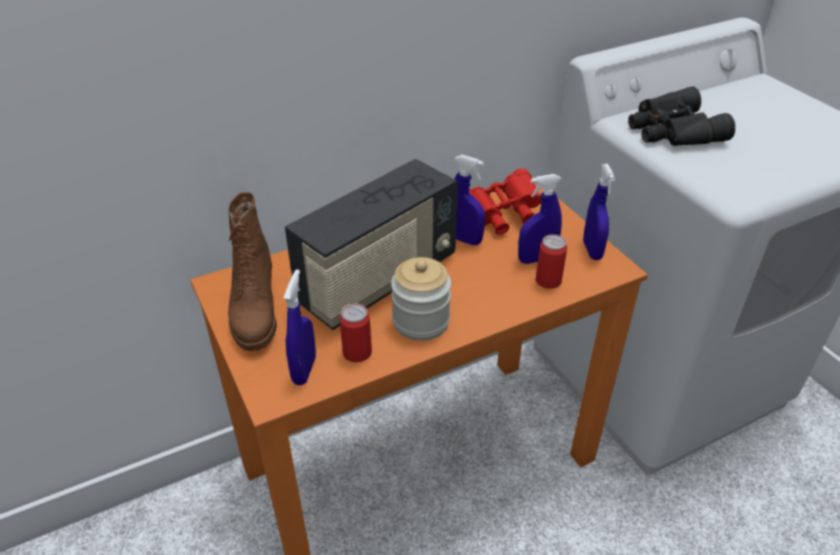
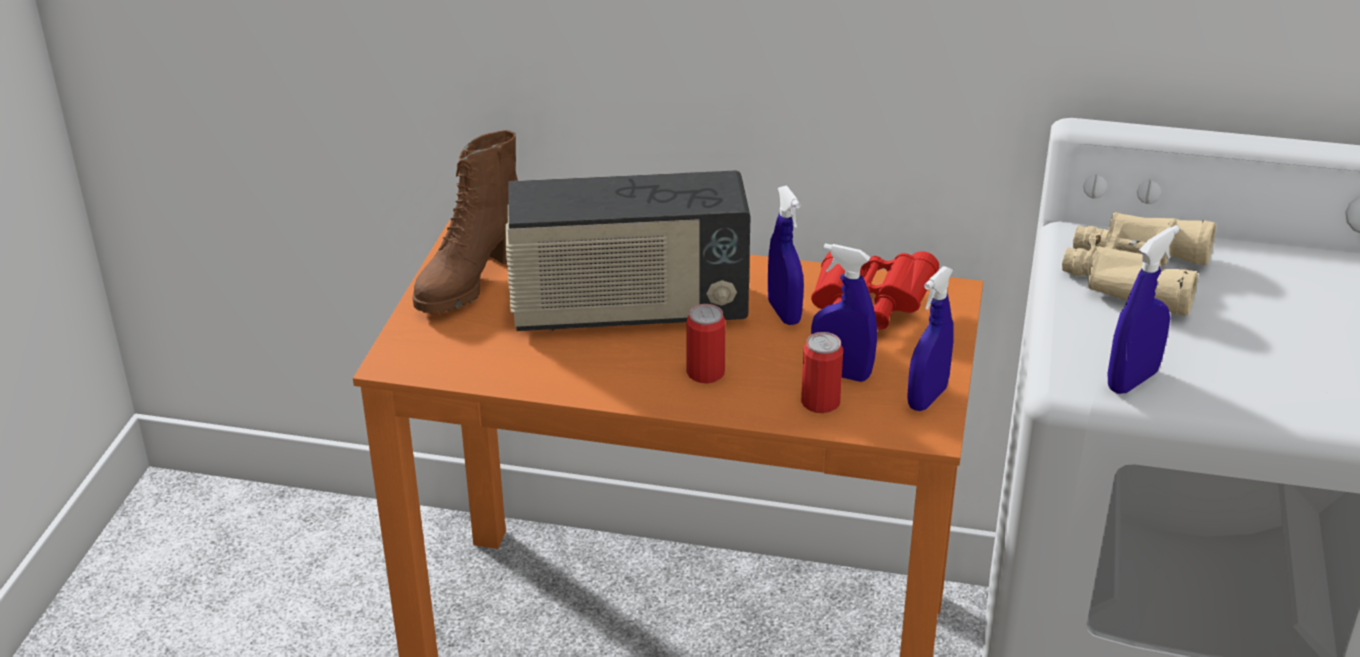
camera: 40 degrees right, 5 degrees down
(304, 370) = (450, 355): blue spray bottle -> blue spray bottle (1132, 380)
(357, 352) = (518, 365): can -> can (705, 373)
(421, 321) = (619, 370): jar -> none
(672, 130) = (1132, 273): black binoculars -> beige binoculars

